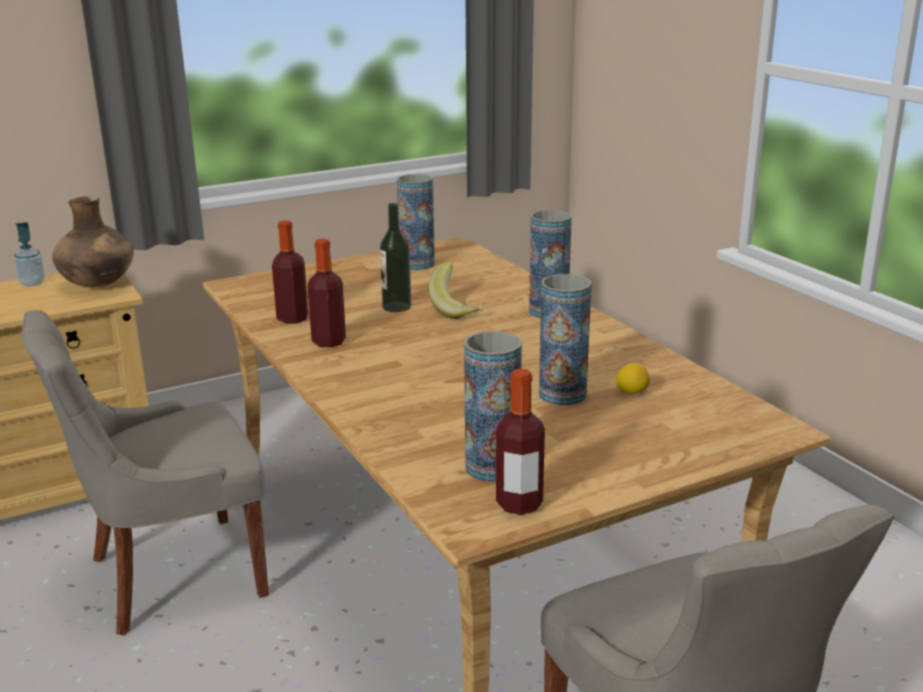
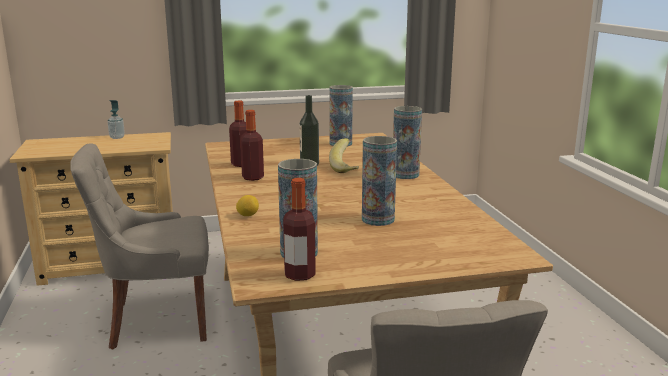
camera: 15 degrees right, 5 degrees down
(98, 285) = (151, 141): brown vase -> none
(632, 392) = (426, 223): lemon -> lemon (248, 215)

